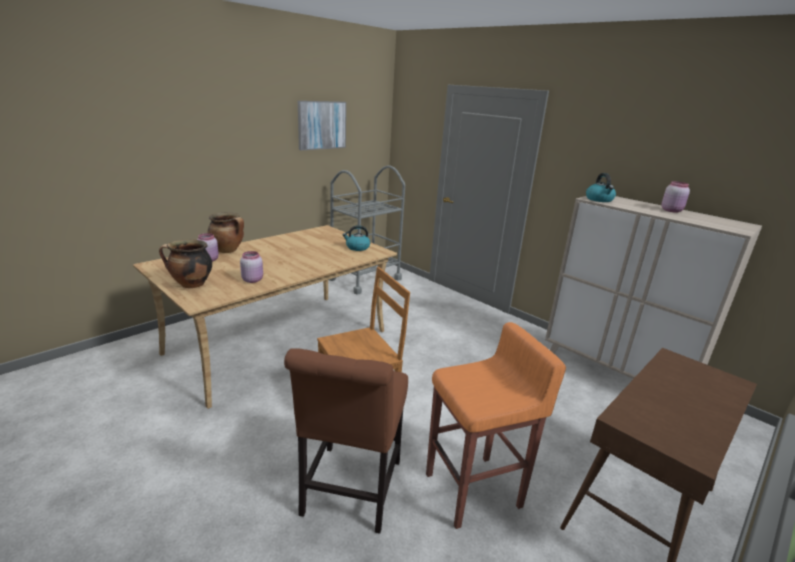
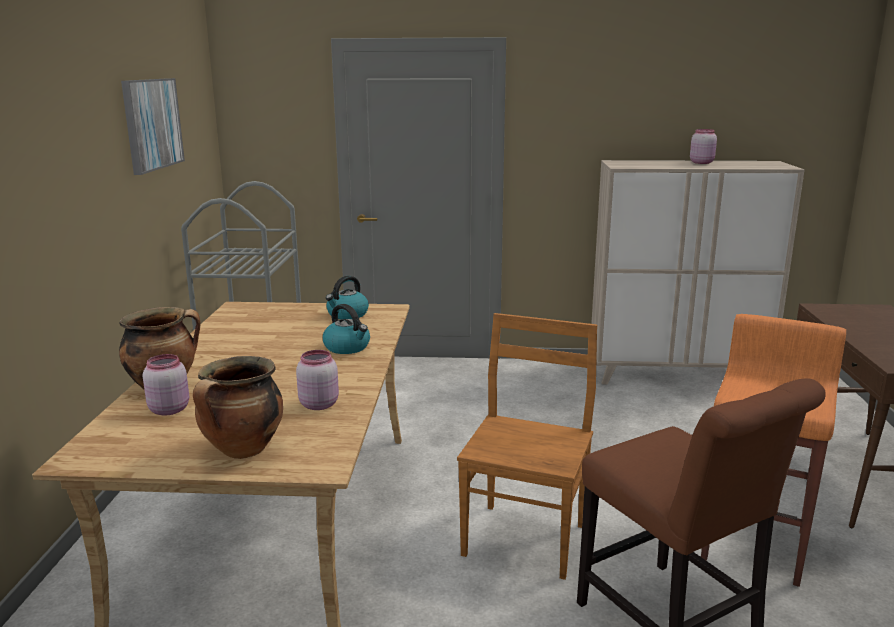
camera: 40 degrees left, 5 degrees down
(599, 199) = (629, 165): kettle -> kettle (347, 347)

